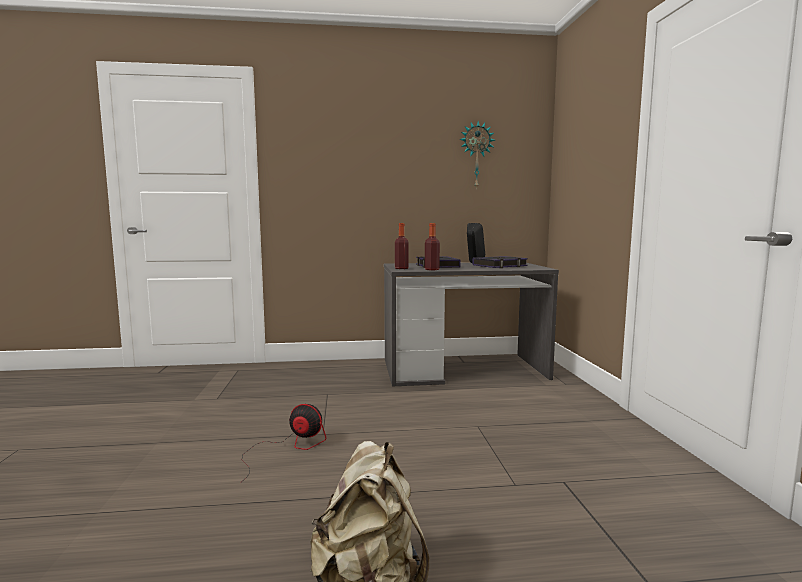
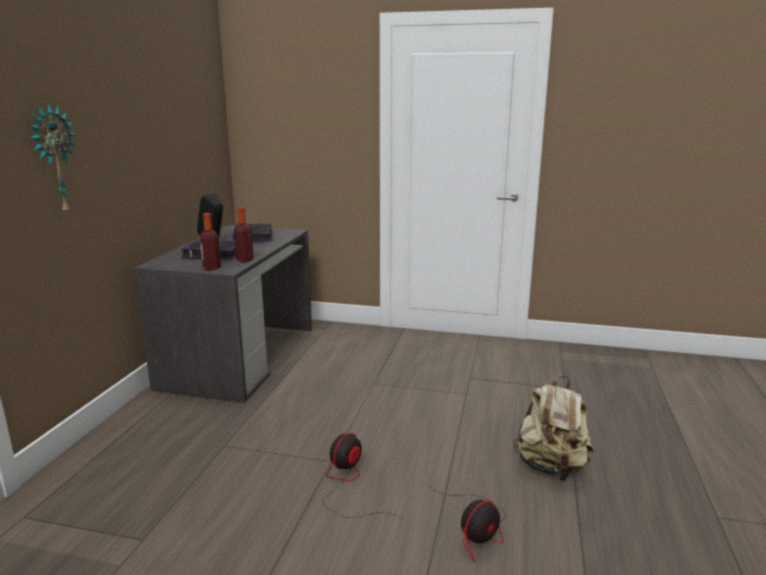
camera: 70 degrees left, 10 degrees up
(223, 530) = (477, 530): none -> fan
(476, 155) = (181, 109): wall clock -> wall clock (53, 161)

